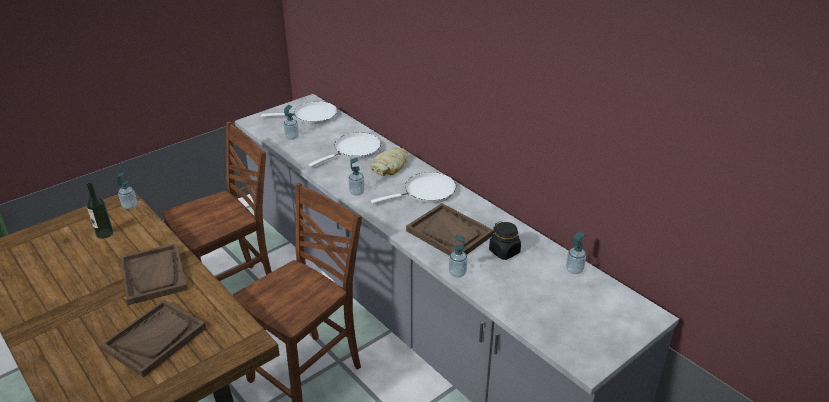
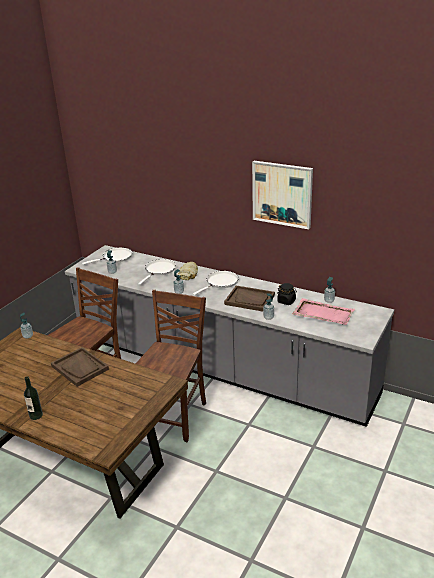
camera: 20 degrees left, 5 degrees down
(104, 233) = (24, 355): bottle -> bottle (36, 415)
(155, 338) = (110, 398): brown tray -> none
(532, 73) = (282, 194): none -> picture
(548, 291) = (322, 313): none -> pink tray

